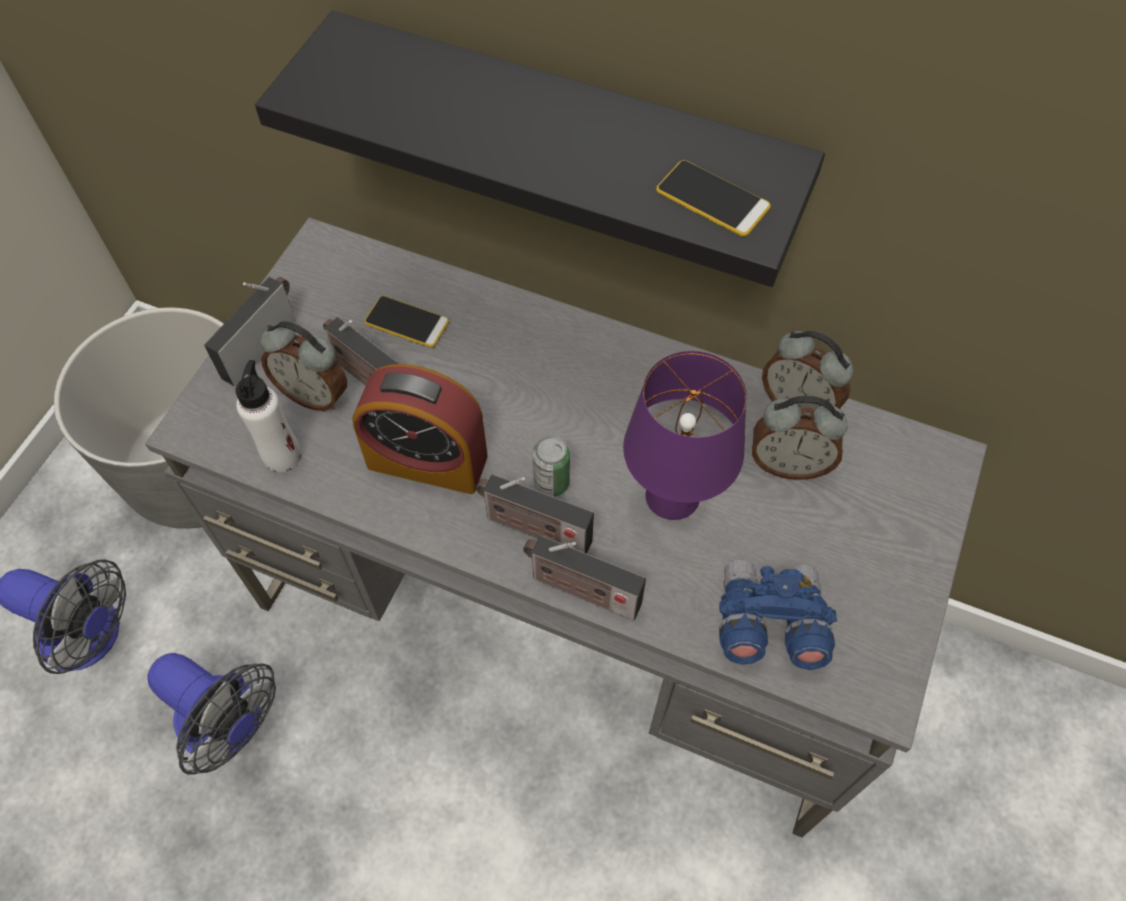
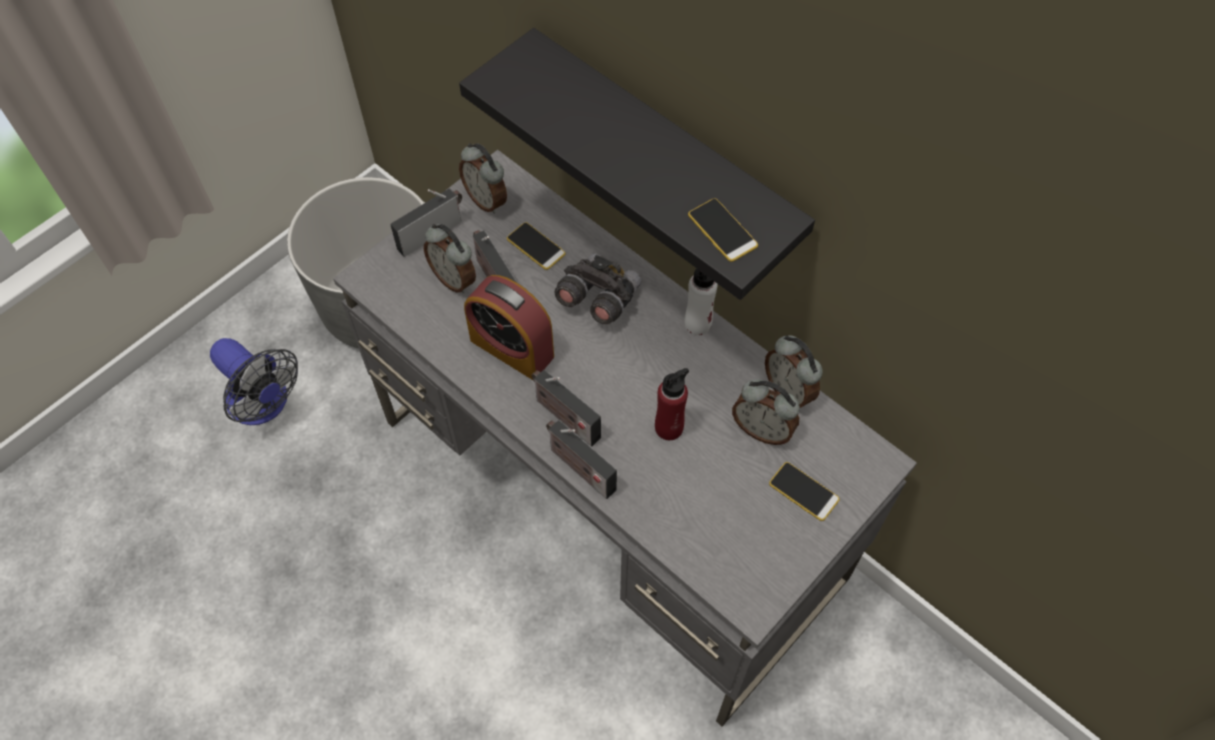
camera: 20 degrees right, 0 degrees up
(230, 726) = (338, 500): fan -> none
(282, 455) = (418, 314): white bottle -> white bottle (698, 323)
(319, 282) = (487, 200): none -> alarm clock
(513, 364) = (598, 298): none -> grey binoculars
(551, 483) = (590, 389): can -> none
(673, 499) = (669, 427): purple table lamp -> red bottle
(767, 625) = (696, 532): blue binoculars -> none
(874, 525) = (803, 491): none -> phone

